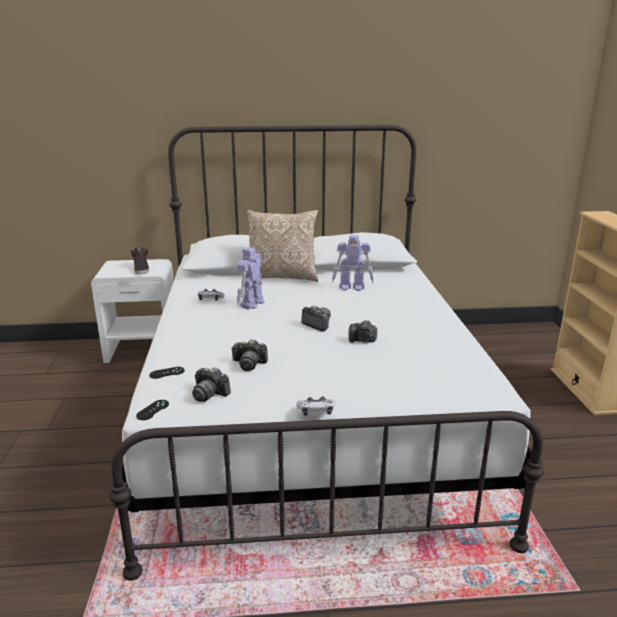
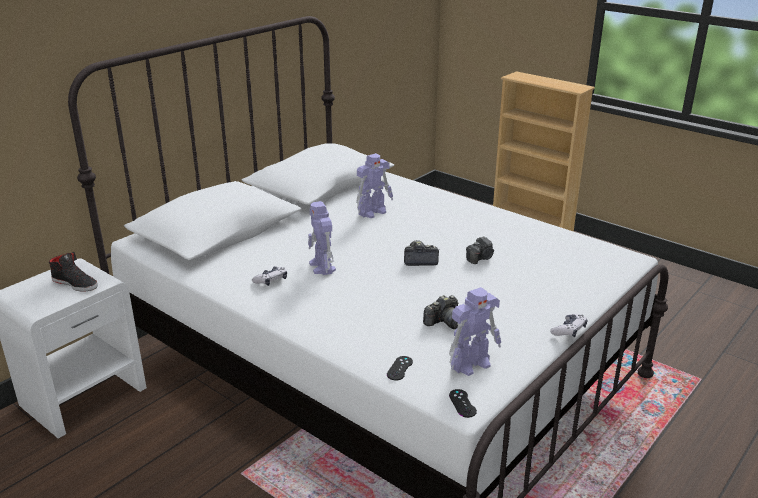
camera: 45 degrees left, 5 degrees up
(209, 394) = (472, 364): camera -> toy robot
(282, 277) = (288, 226): pillow -> none

